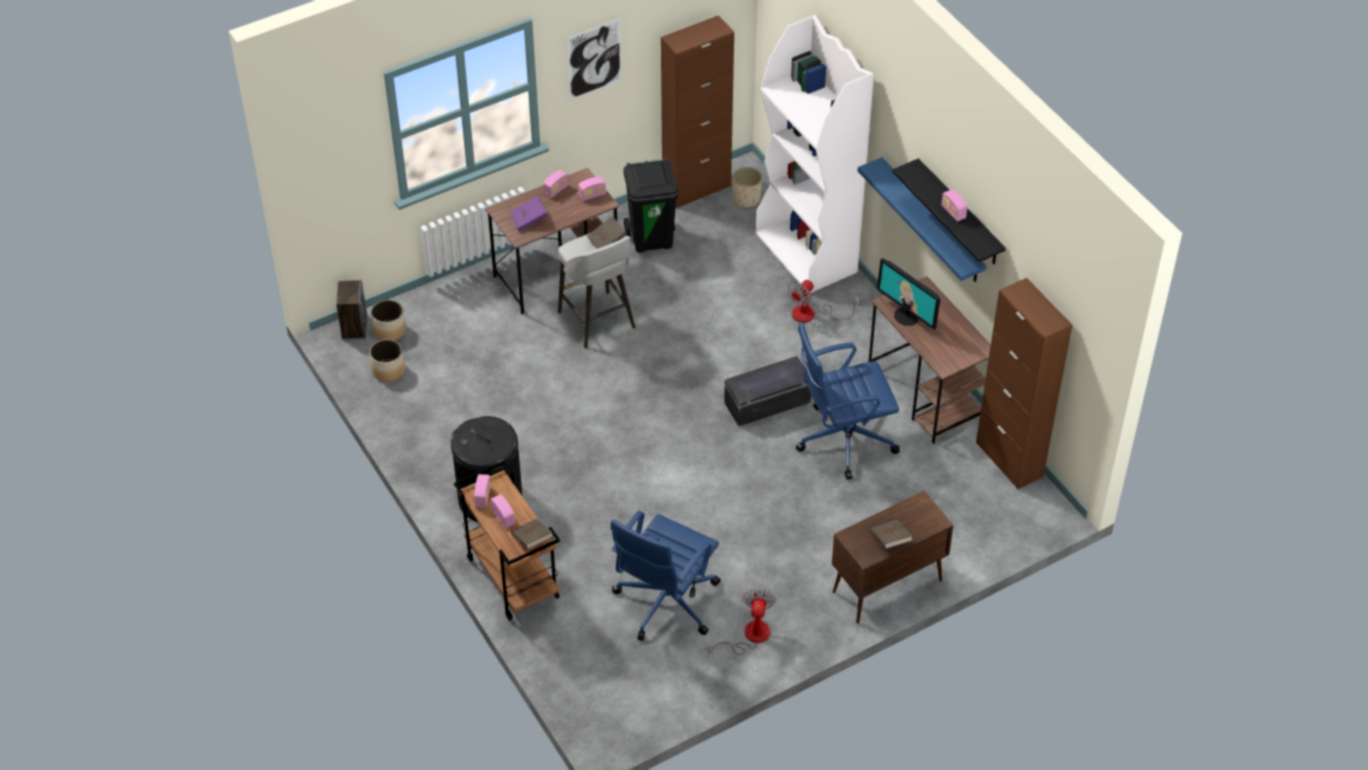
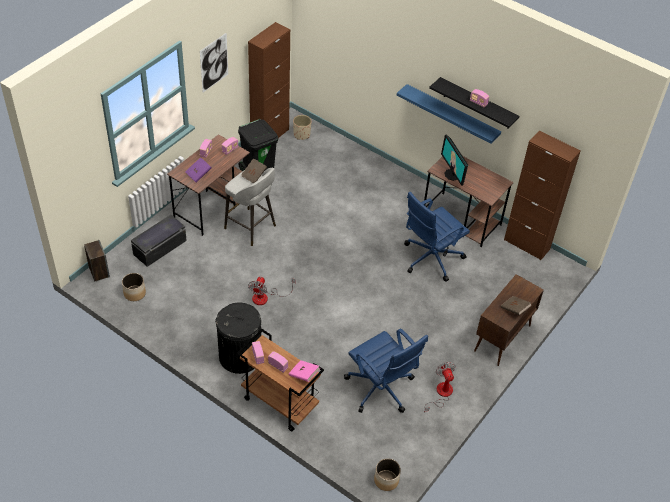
camera: 25 degrees left, 0 degrees up
(389, 331) = (123, 268): planter -> planter (386, 480)
(532, 540) = (304, 375): brown book -> pink book
(665, 603) = (381, 389): blue office chair -> blue office chair turned 45 degrees counterclockwise
(768, 403) = (376, 249): black storage box -> black storage box (160, 248)
(807, 253) = (352, 157): white bookcase -> none
(812, 314) = (374, 191): fan -> fan (265, 297)
(907, 316) = (452, 174): monitor -> monitor turned 45 degrees clockwise

